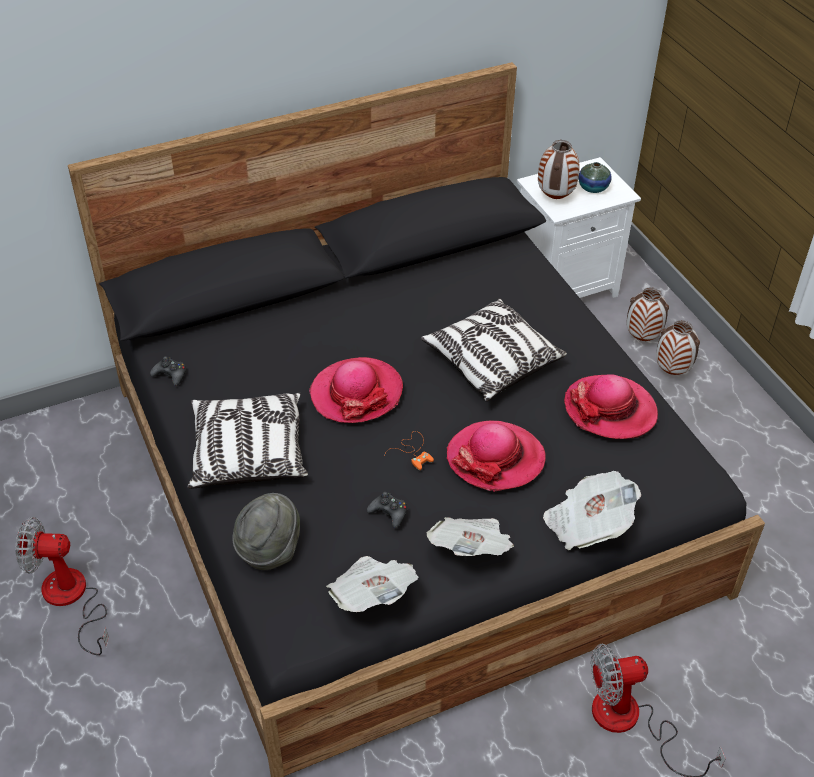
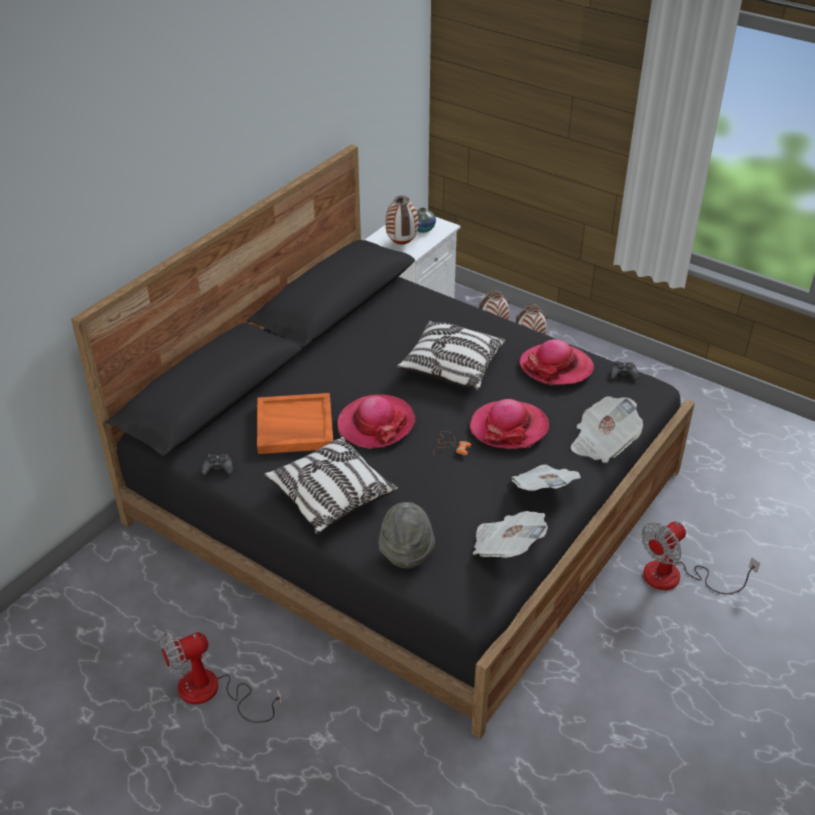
camera: 30 degrees left, 5 degrees down
(275, 362) = (294, 427): none -> orange tray
(389, 512) = (471, 490): black game controller -> black game controller (623, 374)

